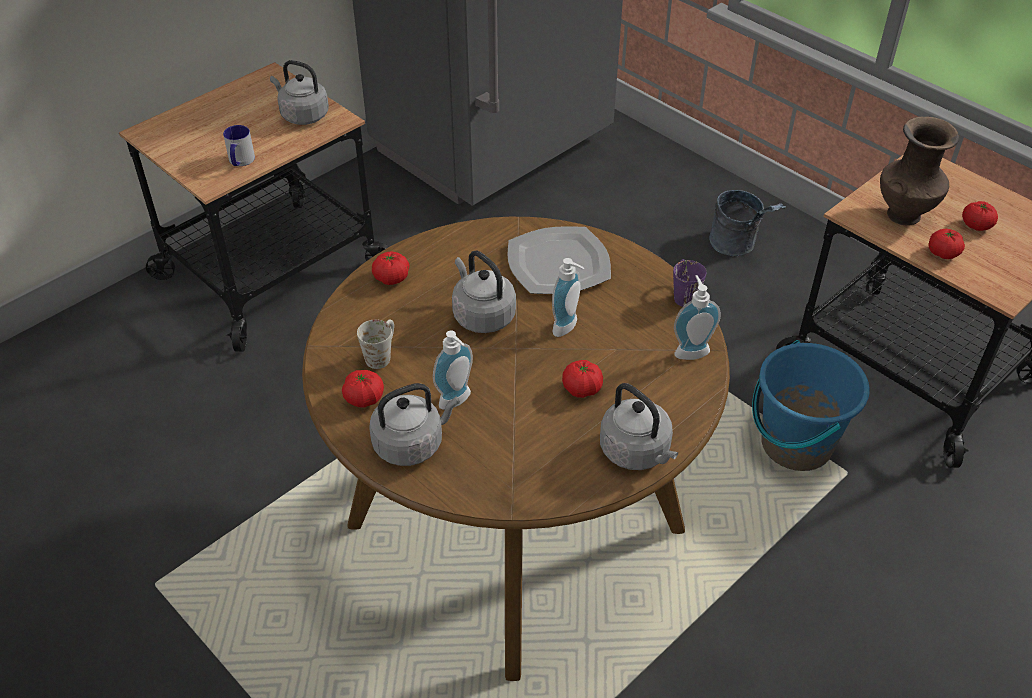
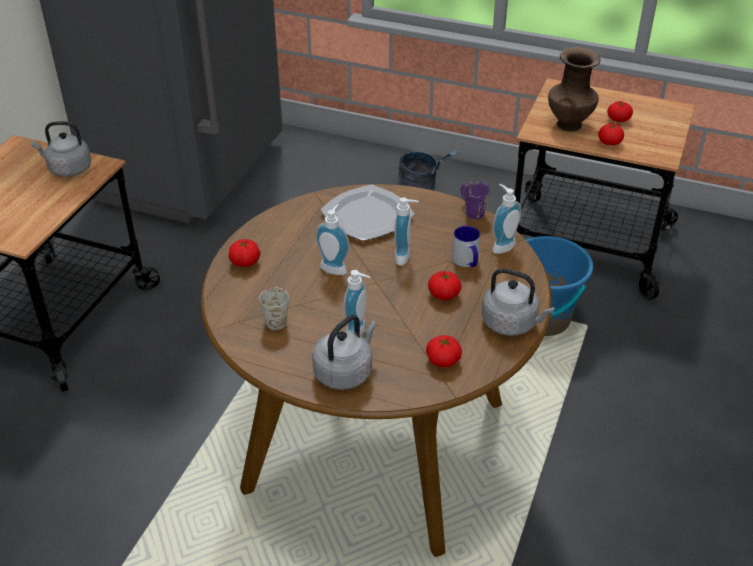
camera: 25 degrees left, 5 degrees down
(240, 162) = (36, 218): mug -> mug (467, 262)
(364, 398) = (285, 353): tomato -> tomato (443, 360)
(482, 315) = (335, 267): grey kettle -> soap dispenser

